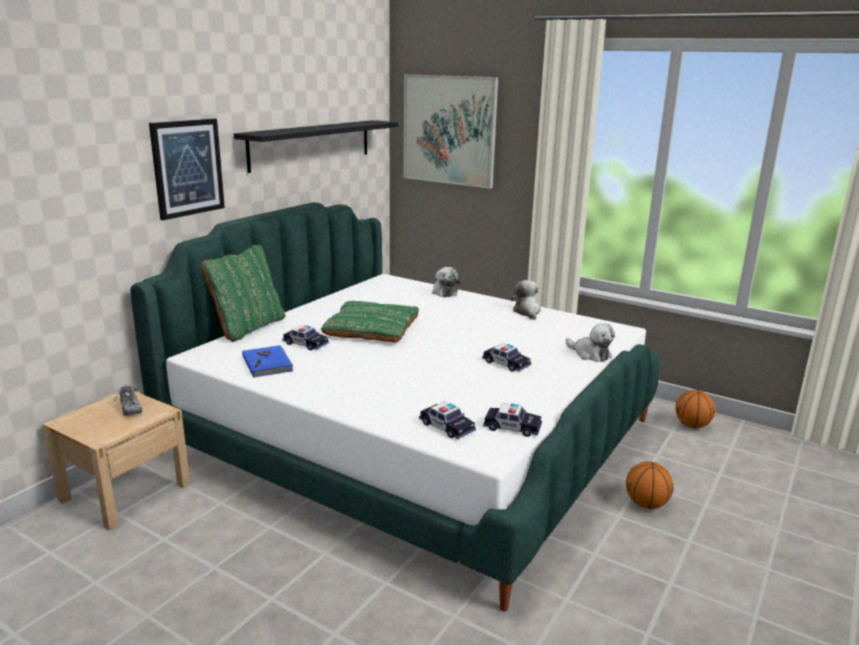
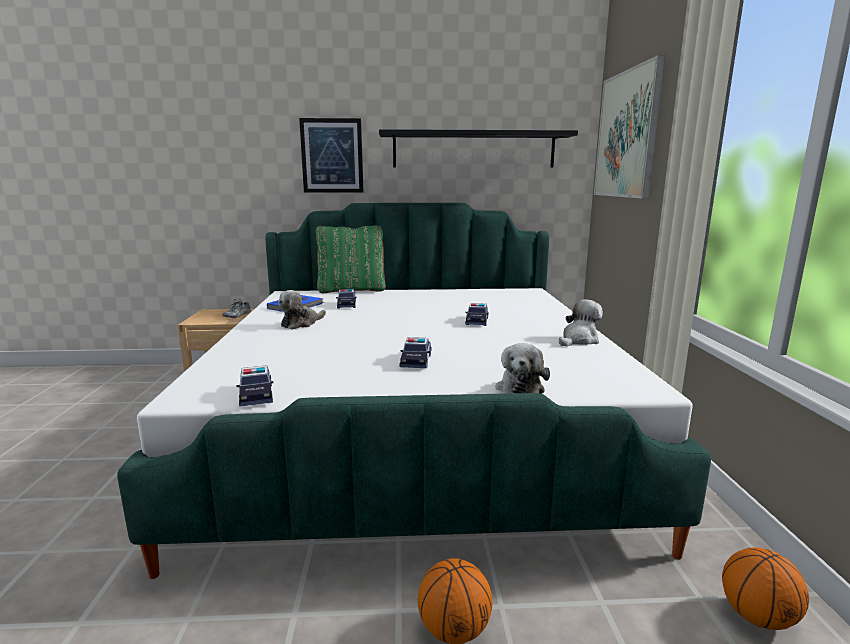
camera: 55 degrees right, 5 degrees down
(371, 328) = (411, 310): green pillow -> none
(444, 292) = (548, 308): plush toy -> plush toy (301, 323)
(446, 427) = (232, 372): toy car -> toy car (477, 321)

